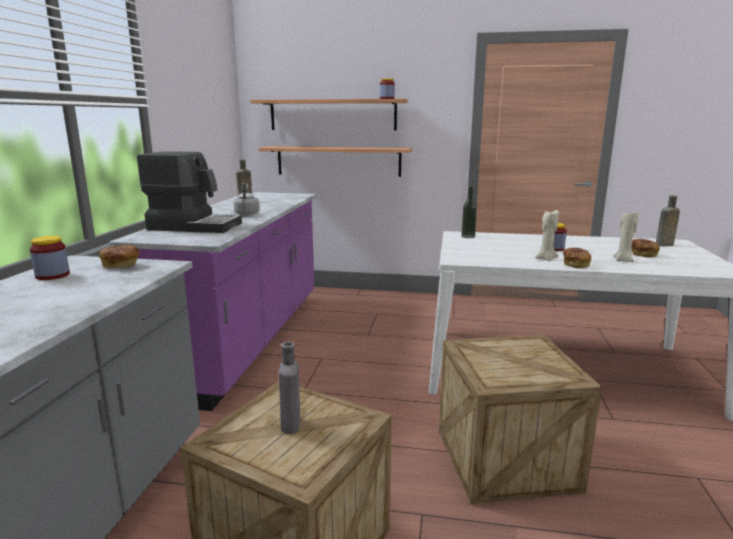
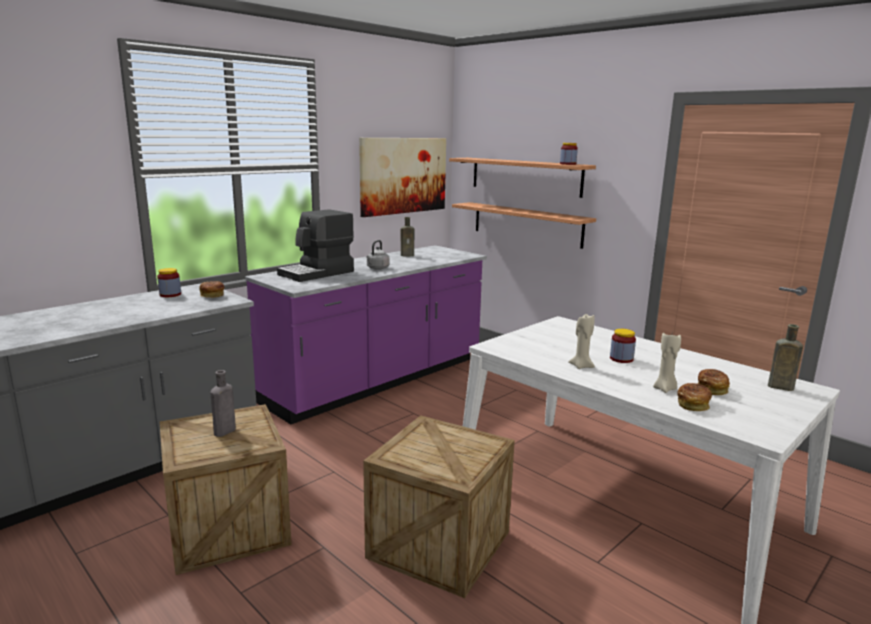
camera: 35 degrees right, 0 degrees up
(195, 226) = (317, 273): coffee machine -> coffee machine turned 90 degrees clockwise
(211, 118) = (403, 175): none -> picture
(468, 236) = (565, 327): bottle -> none
(575, 264) = (596, 379): bread -> bread (693, 405)

